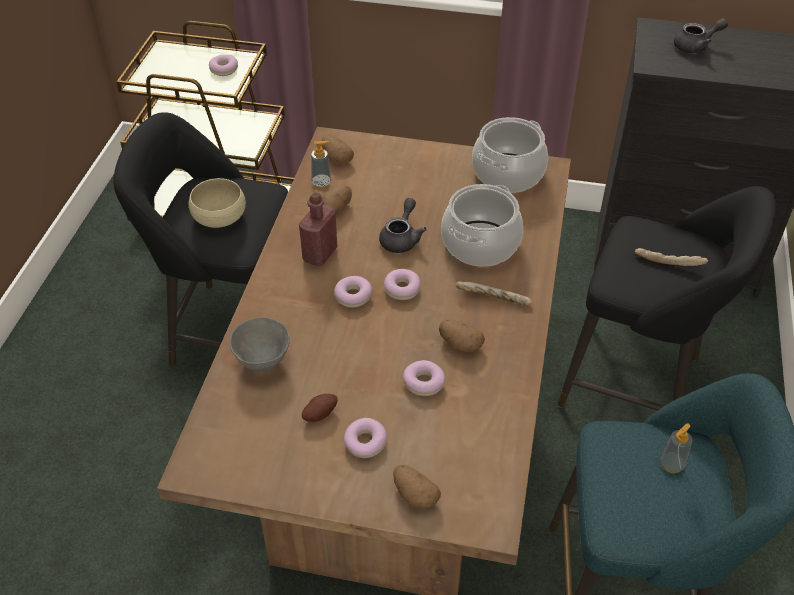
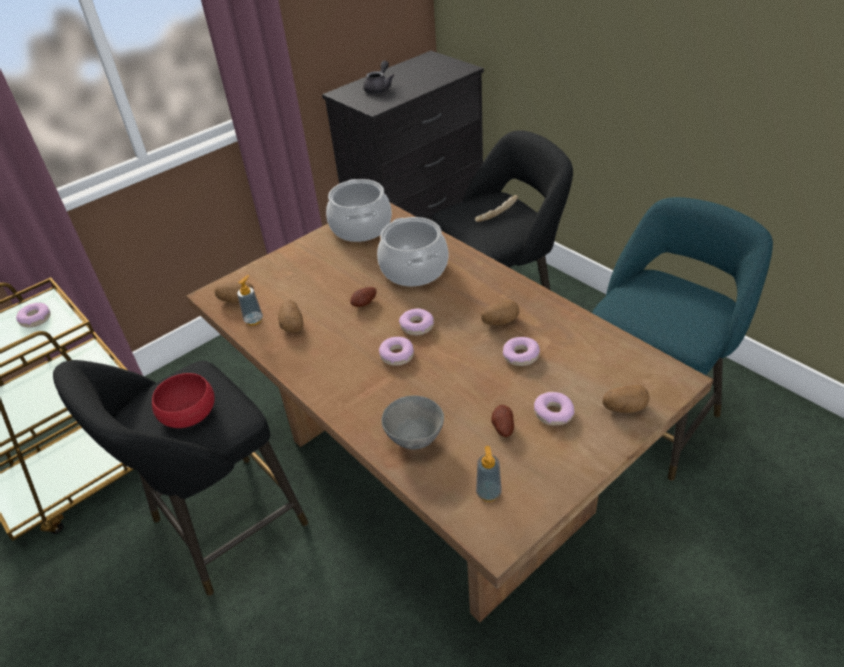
camera: 50 degrees left, 5 degrees down
(219, 216) = (189, 412): beige bowl -> red bowl
(320, 254) = (331, 354): red bottle -> none
(401, 238) = (365, 304): grey teapot -> potato
(493, 299) = (473, 287): bread -> none
(671, 465) = (660, 291): soap dispenser -> soap dispenser (488, 493)

